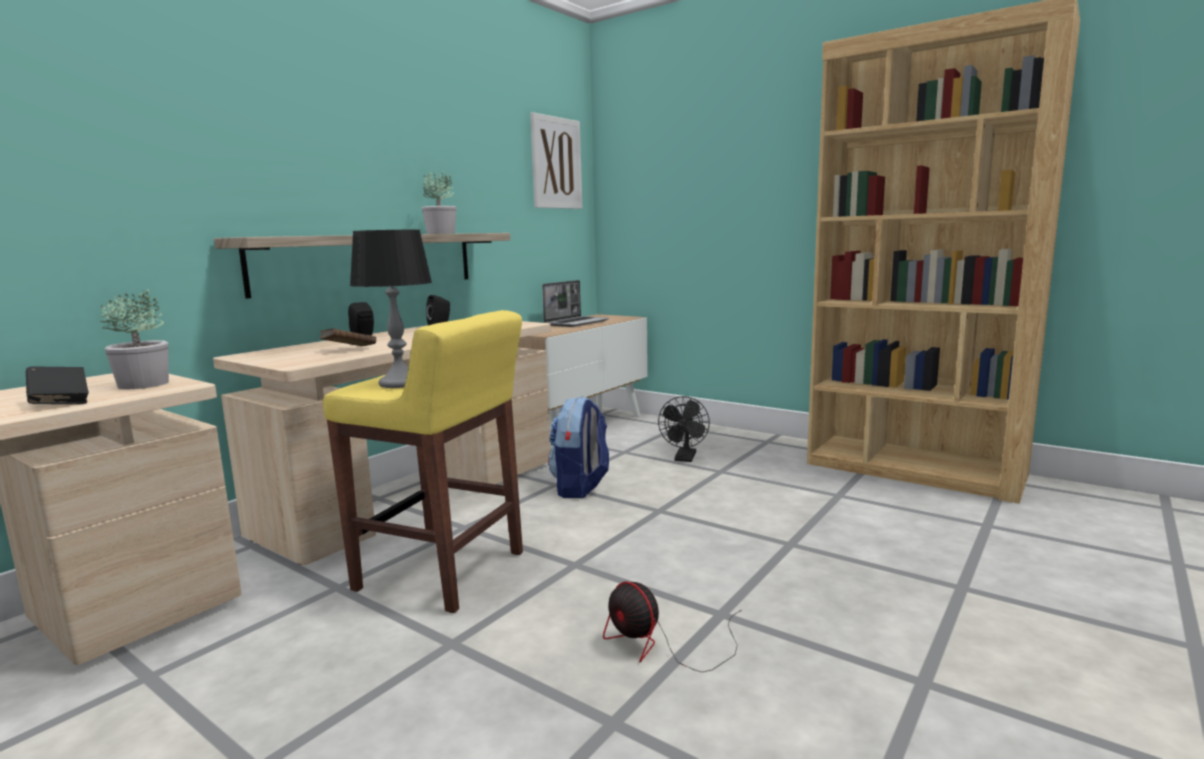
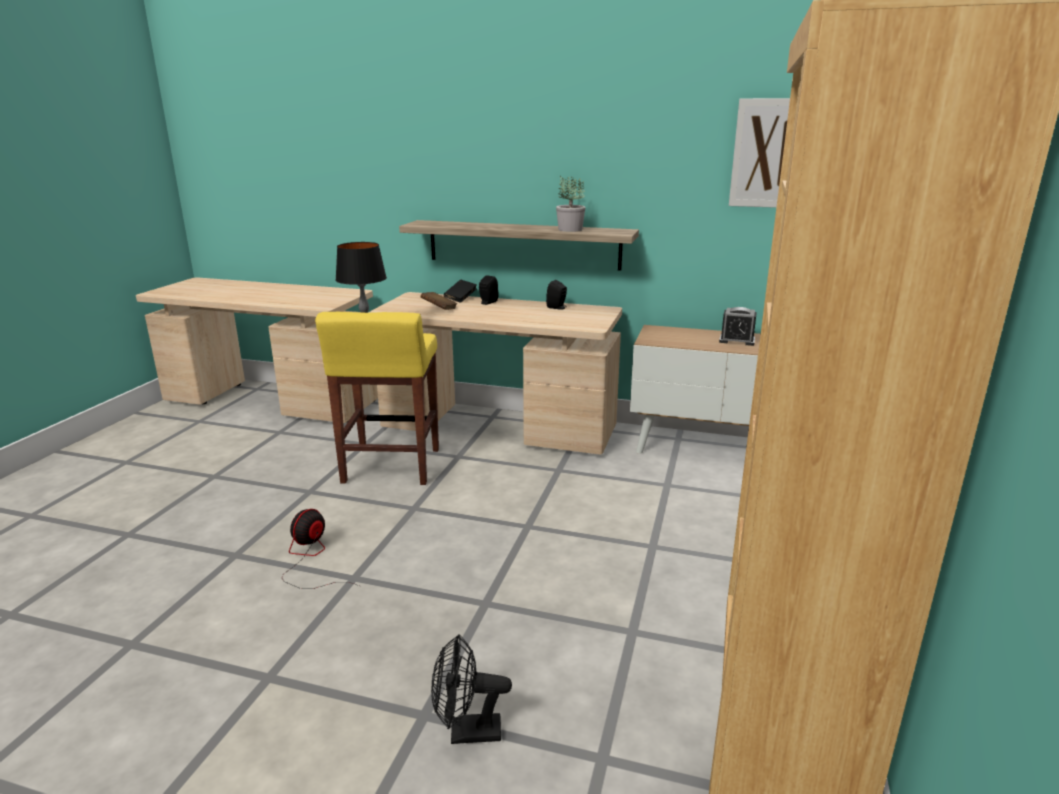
camera: 70 degrees right, 10 degrees up
(60, 402) = (290, 300): black book -> black book (460, 298)
(144, 384) = (329, 300): potted plant -> none
(576, 323) = (737, 340): laptop -> alarm clock
(580, 488) = (557, 482): backpack -> none
(685, 459) = (674, 520): black fan -> black fan (466, 733)

